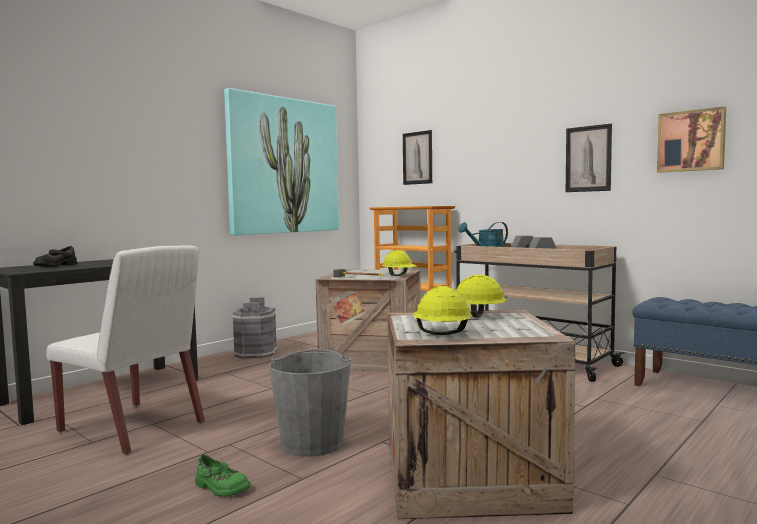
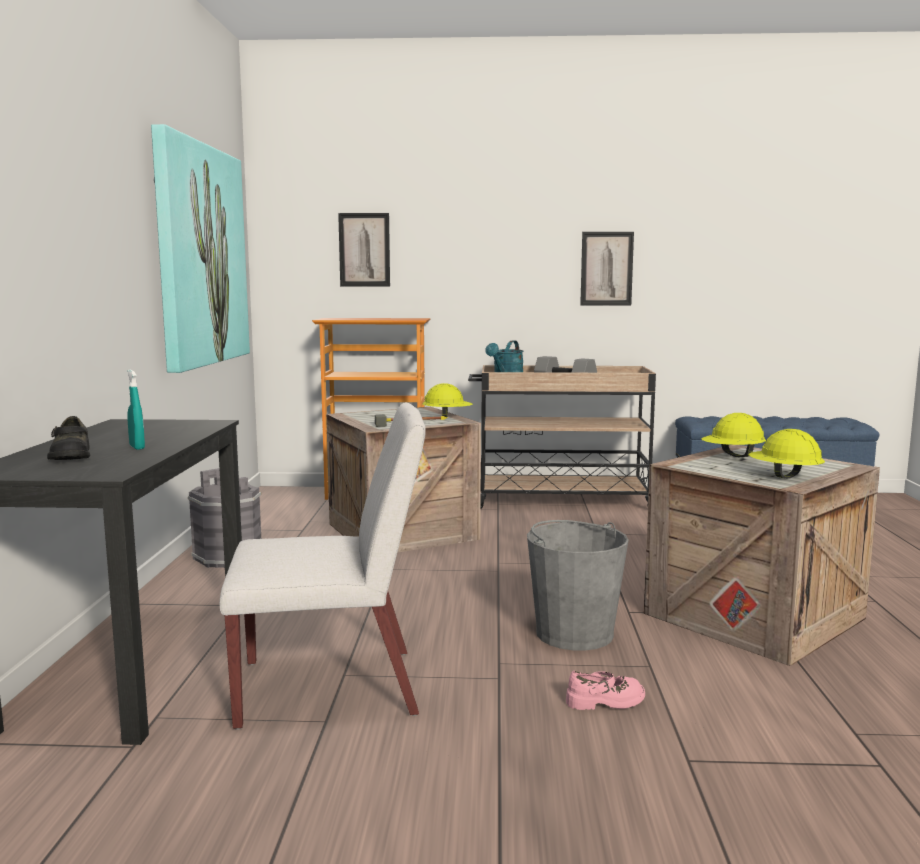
camera: 40 degrees left, 5 degrees up
(90, 265) = (137, 447): none -> turquoise spray bottle
(221, 487) = (606, 702): green shoe -> pink shoe
(691, 141) = (712, 258): picture -> none

